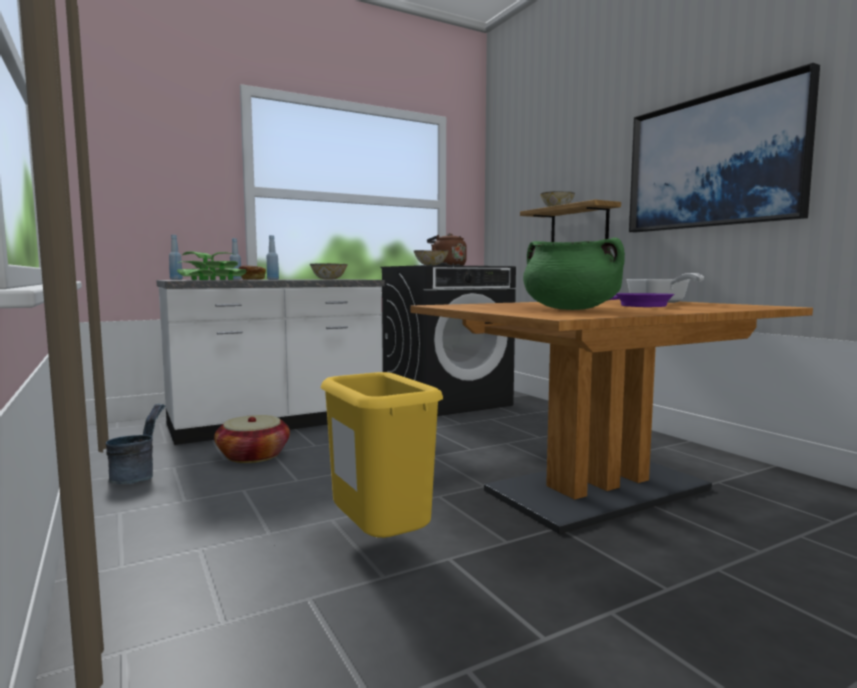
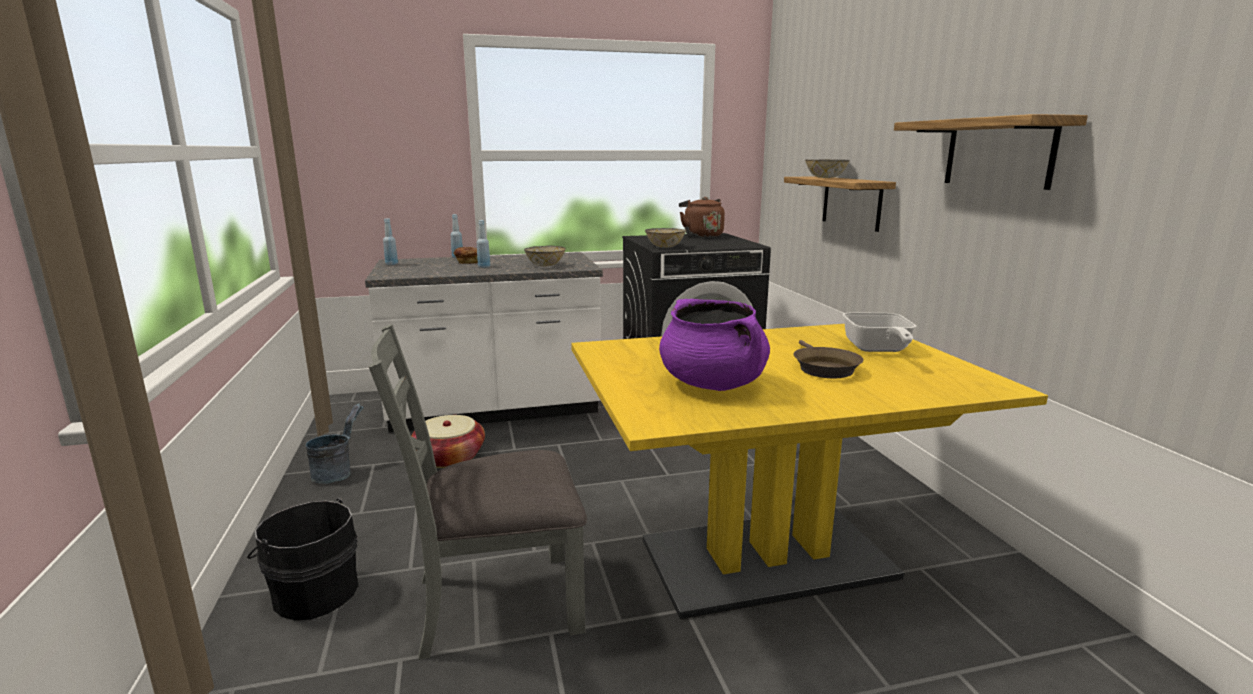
camera: 15 degrees right, 10 degrees up
(172, 563) = (313, 592): none -> black bucket
(211, 279) = (418, 271): potted plant -> none
(379, 545) = (496, 602): yellow trash can -> grey chair
(571, 309) = (713, 384): green cooking pot -> purple cooking pot
(598, 490) = (767, 559): brown dining table -> yellow dining table
(639, 305) = (823, 368): purple frying pan -> brown frying pan
(713, 161) = (998, 153): picture -> shelf

